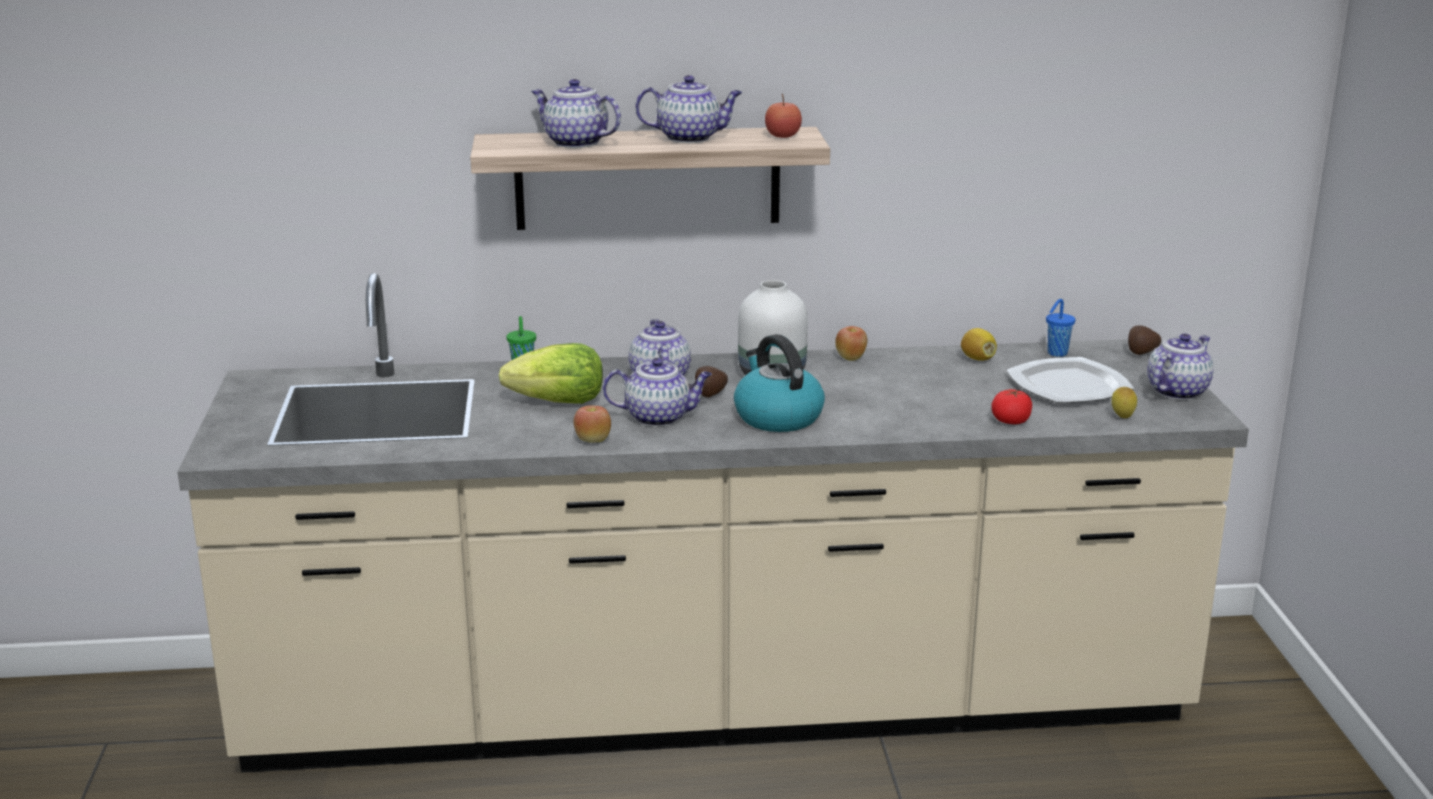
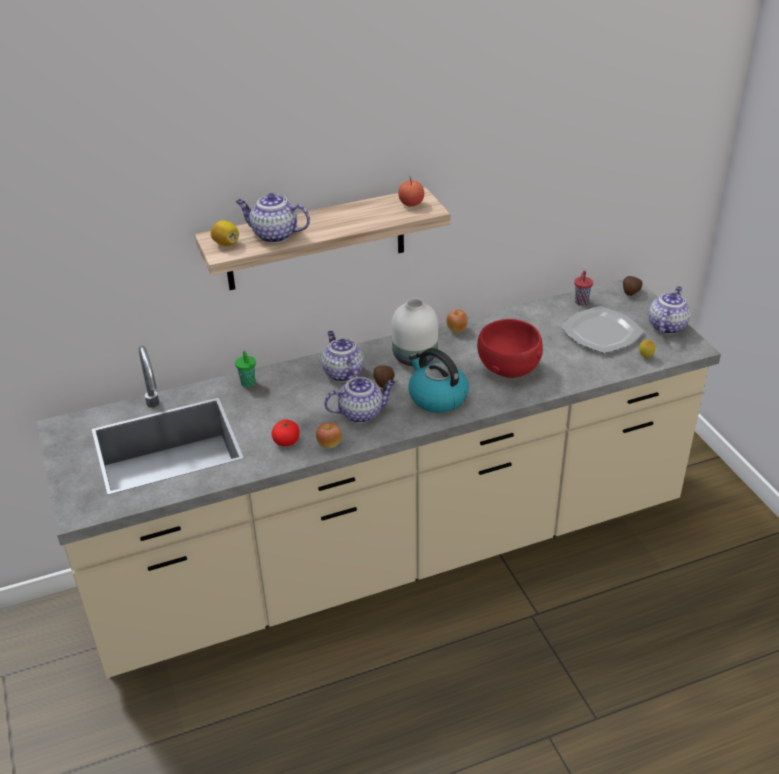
camera: 15 degrees left, 15 degrees up
(559, 403) = (288, 411): lettuce -> none
(690, 138) = (350, 216): teapot -> none
(902, 402) = (508, 368): none -> red bowl
(977, 359) = (535, 316): lemon -> lemon (226, 244)
(1011, 420) = (581, 373): tomato -> tomato (286, 440)
(1056, 353) = (581, 302): blue cup -> red cup

